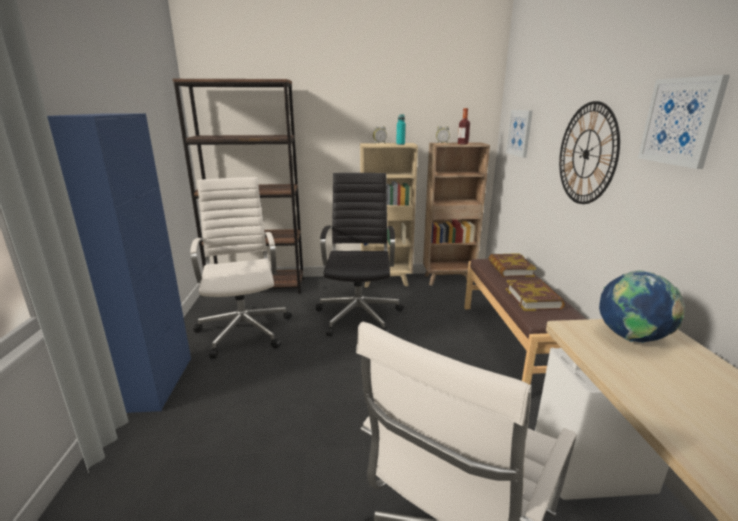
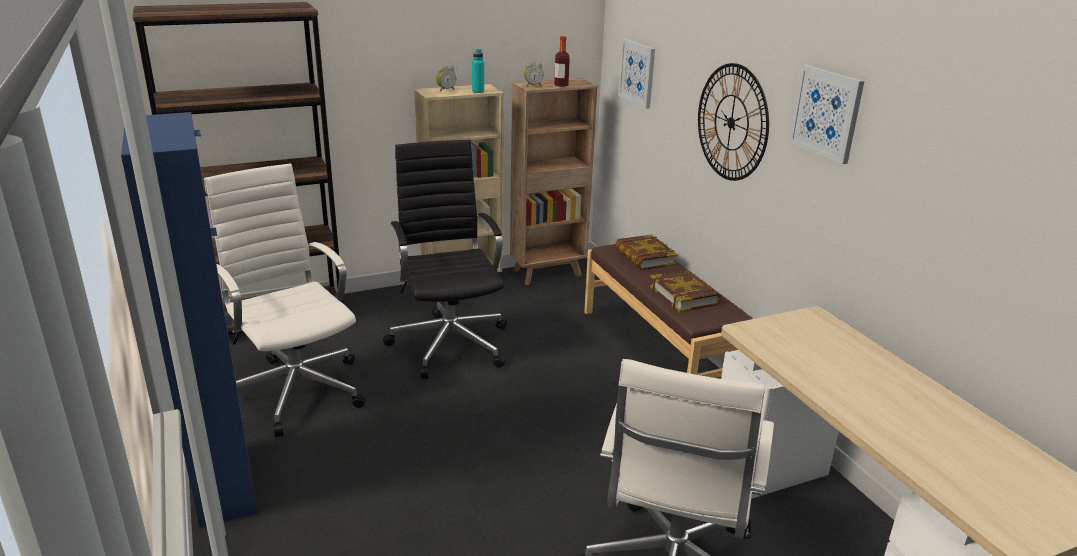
camera: 20 degrees left, 5 degrees up
(631, 339) = (799, 333): globe -> none

